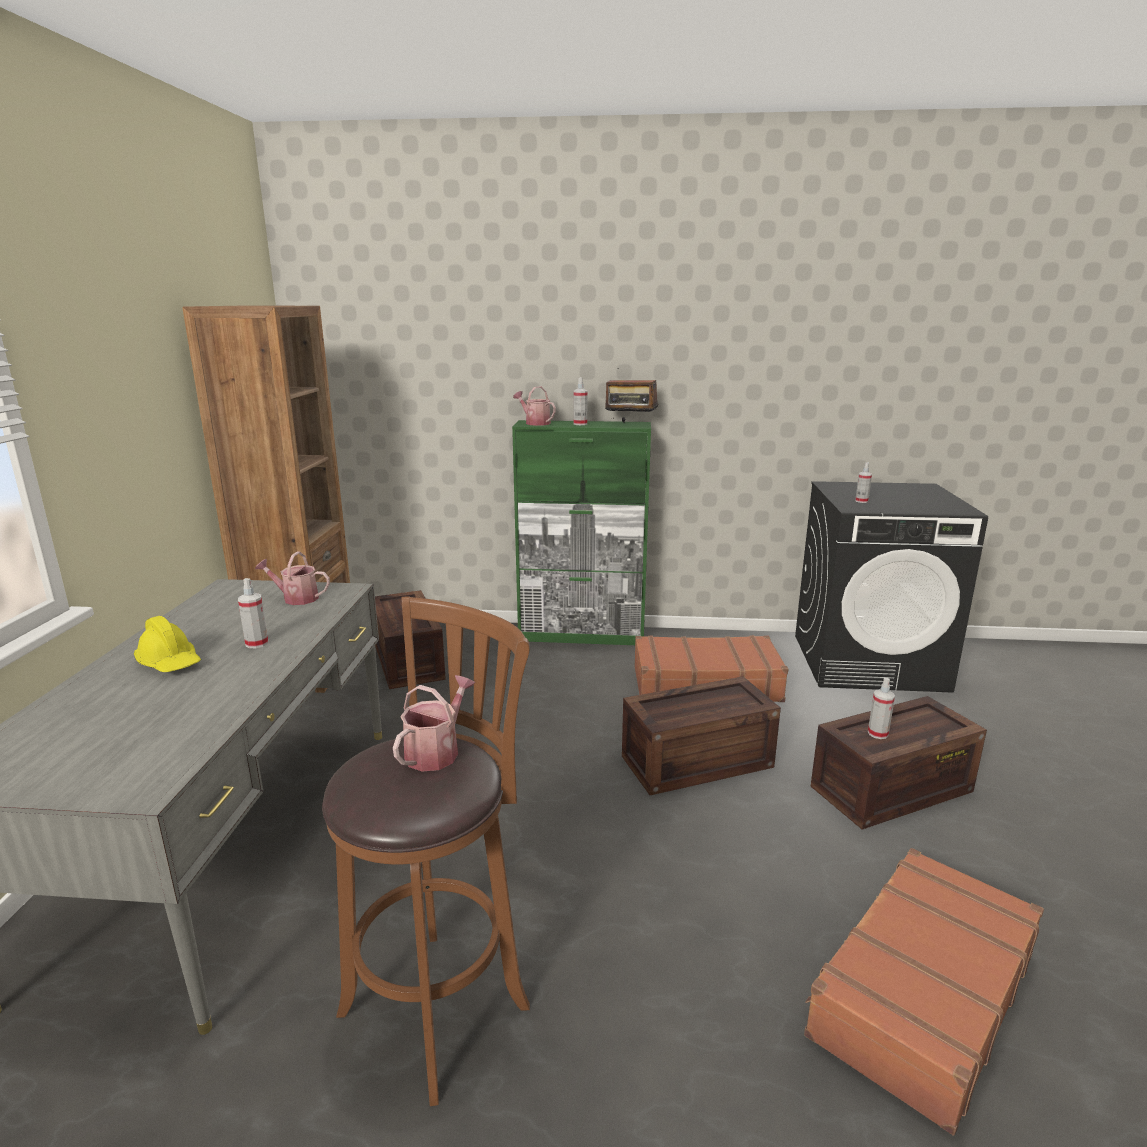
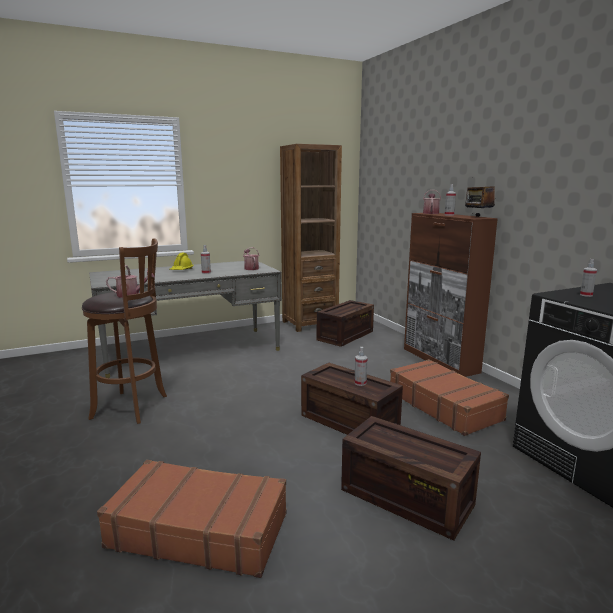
camera: 60 degrees right, 5 degrees down
(582, 635) = (440, 360): green cabinet -> brown cabinet
(878, 733) = (391, 439): spray bottle -> spray bottle (360, 383)

